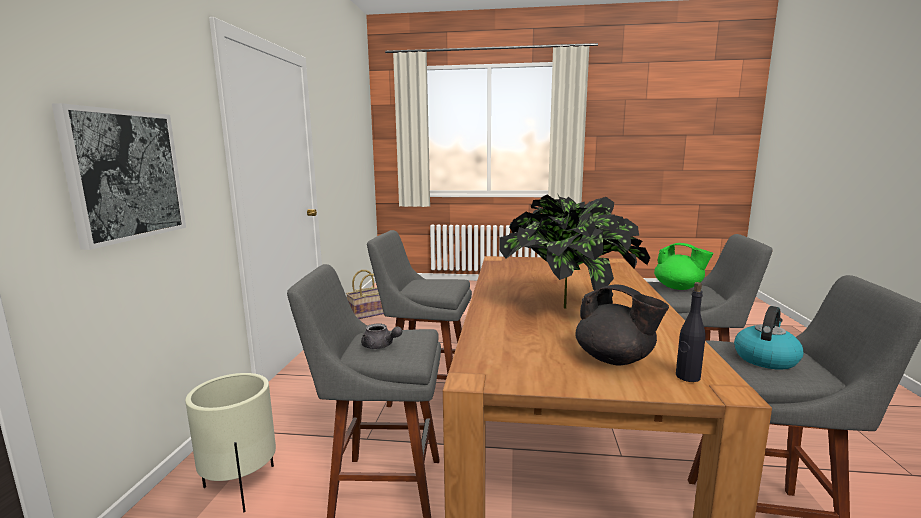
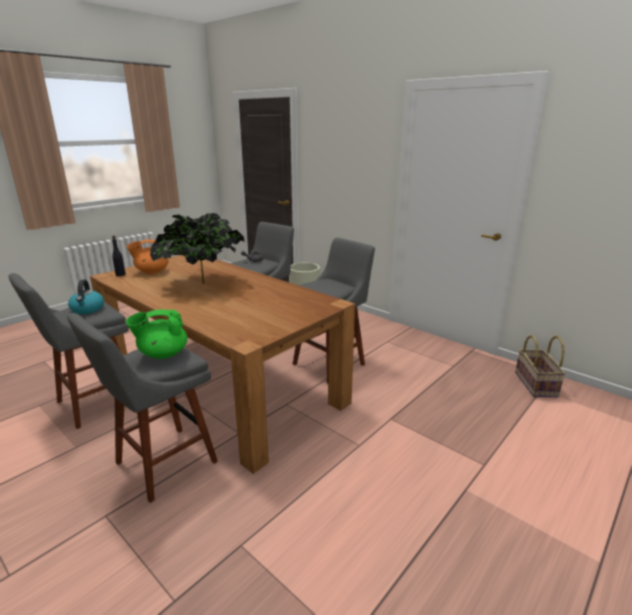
camera: 125 degrees right, 10 degrees up
(125, 175) = (336, 173): picture -> none
(615, 360) = (151, 272): black teapot -> orange teapot

